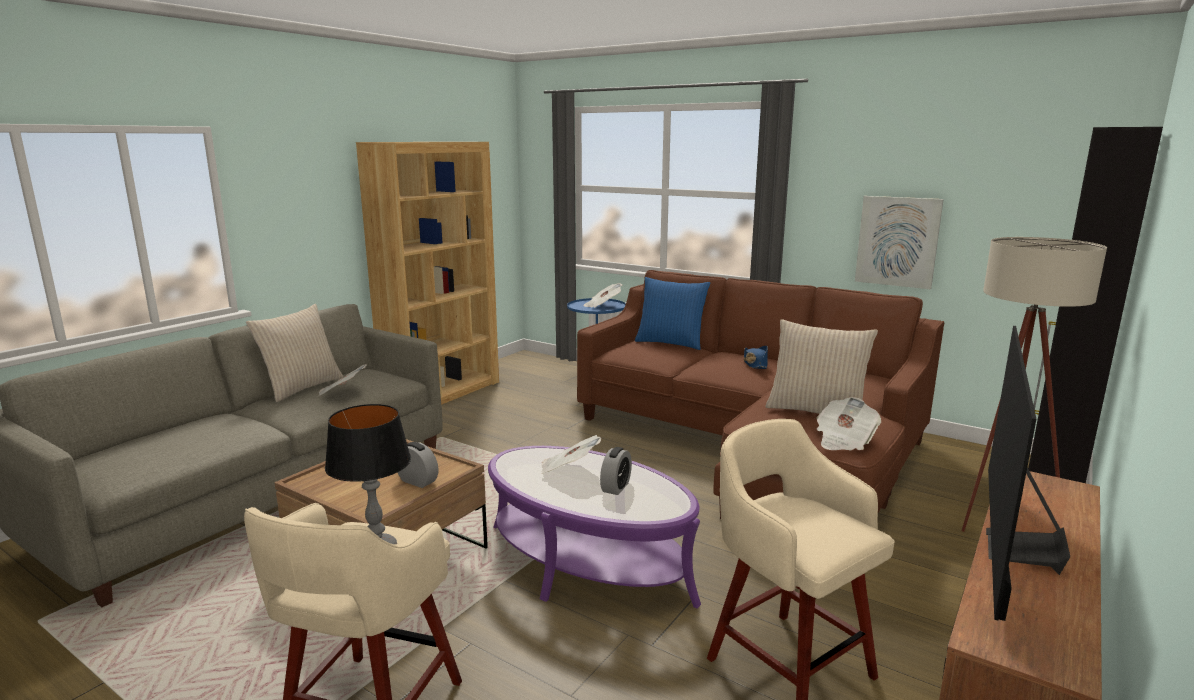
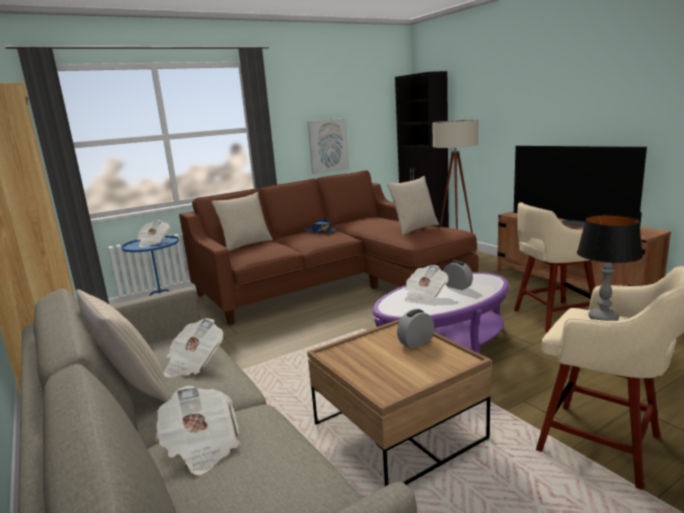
camera: 65 degrees left, 0 degrees up
(670, 343) = (246, 244): blue pillow -> beige pillow
(844, 440) = (452, 231): newspaper -> newspaper (201, 446)

